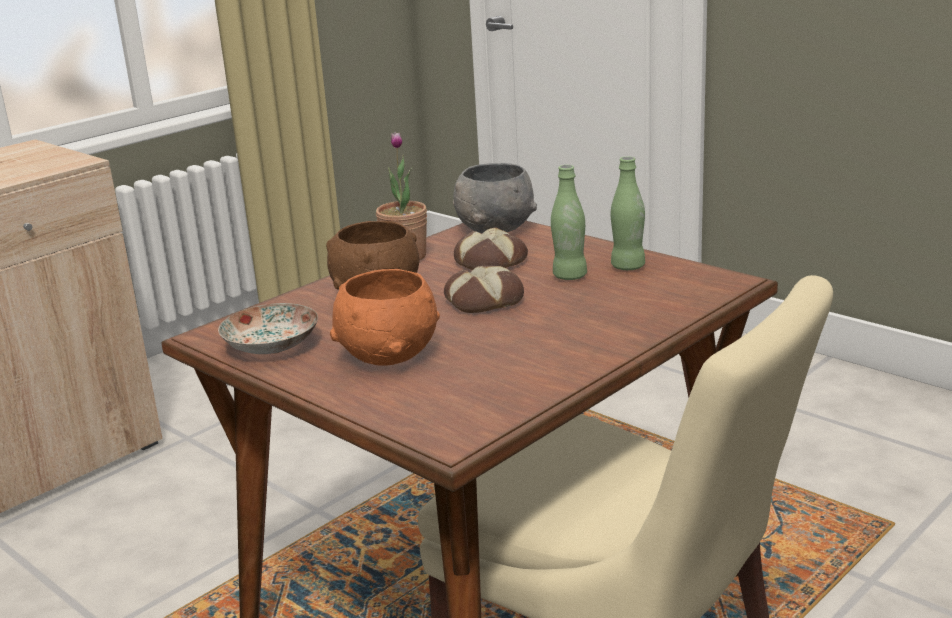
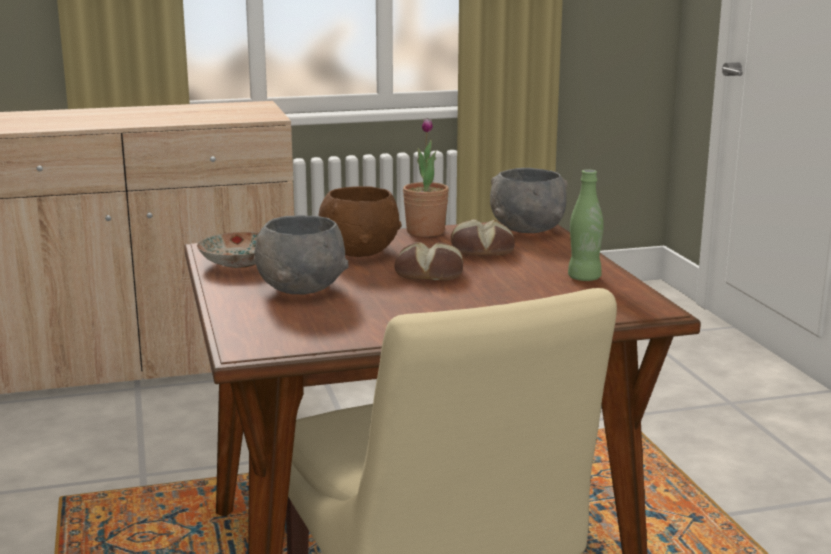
camera: 30 degrees right, 5 degrees down
(387, 355) = (300, 288): orange bowl -> grey bowl
(569, 276) = (524, 273): green bottle -> none

